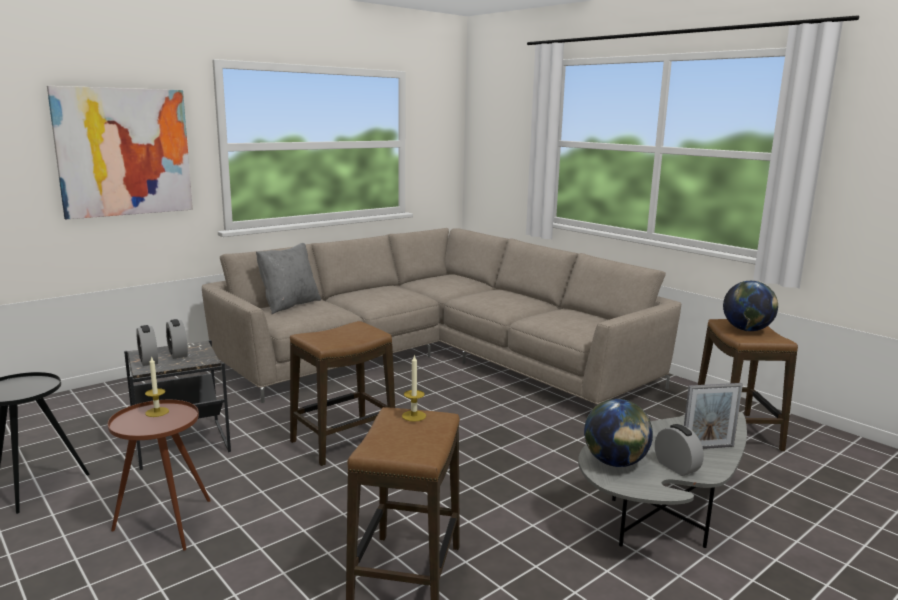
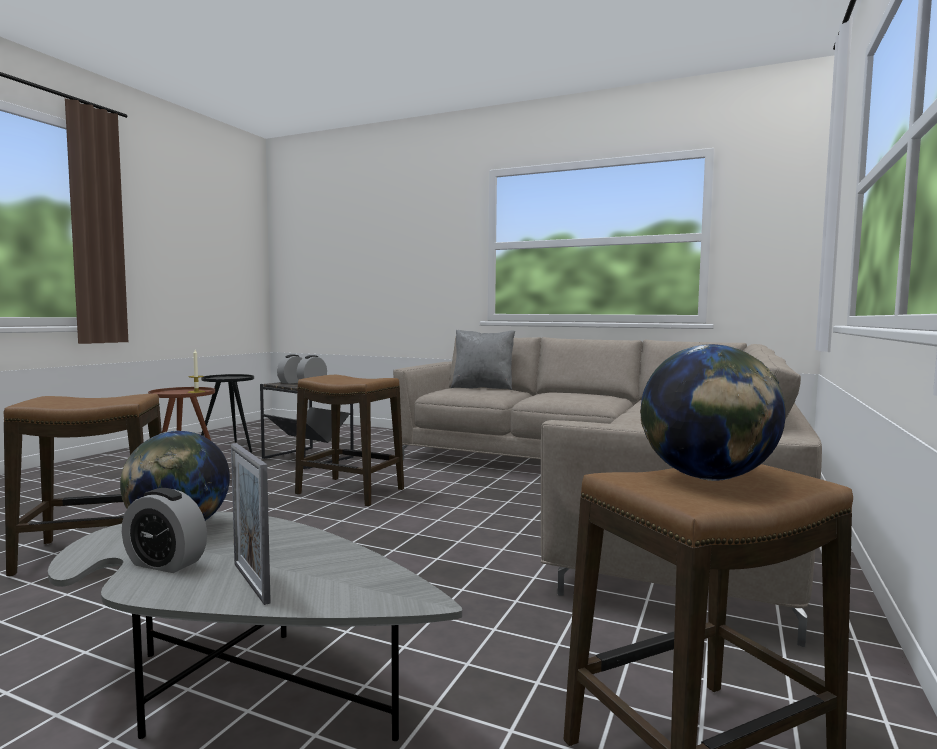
camera: 65 degrees right, 10 degrees down
(124, 152) = (418, 251): picture -> none
(414, 416) = (129, 397): candle -> none
(676, 467) = (165, 563): alarm clock -> alarm clock turned 75 degrees clockwise

